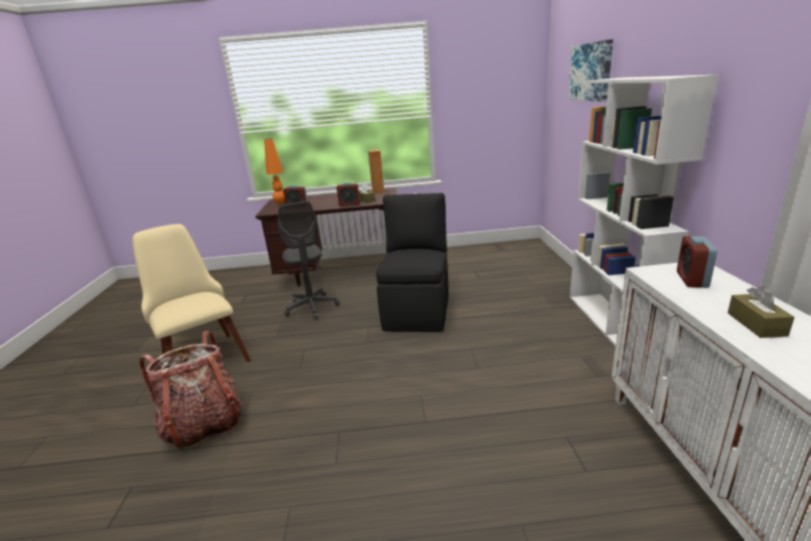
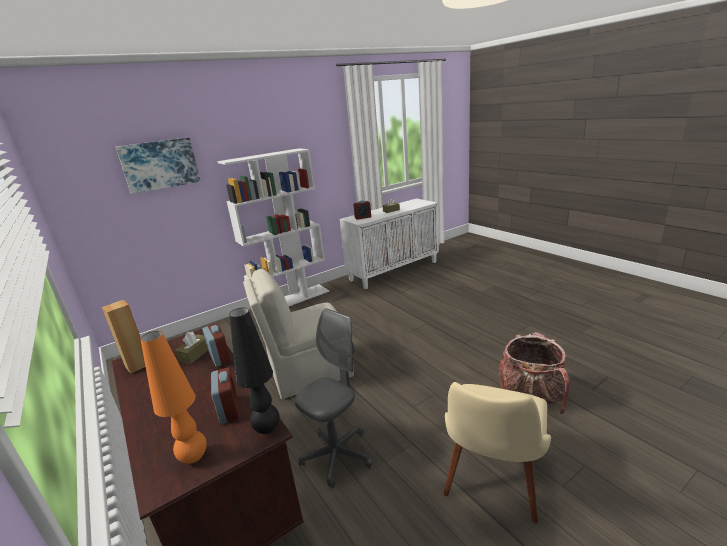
camera: 120 degrees left, 0 degrees up
(268, 212) = (267, 429): none -> black table lamp
(418, 311) = (308, 372): black chair -> beige chair

